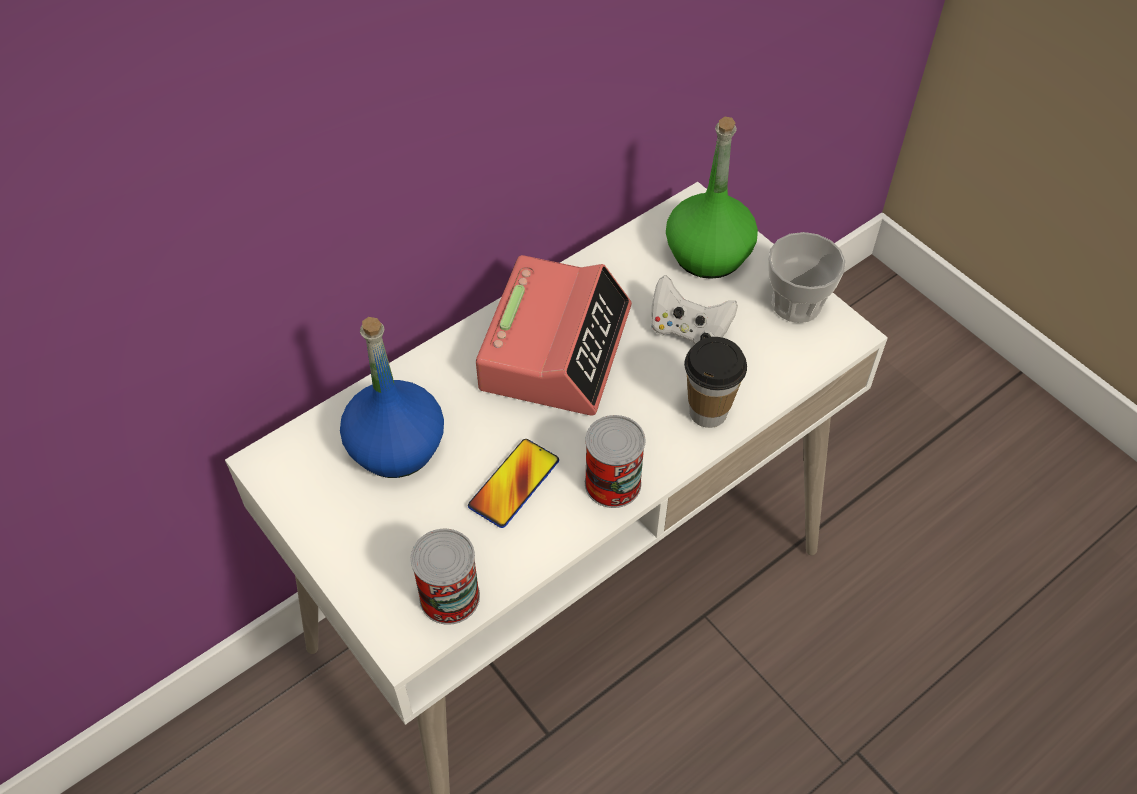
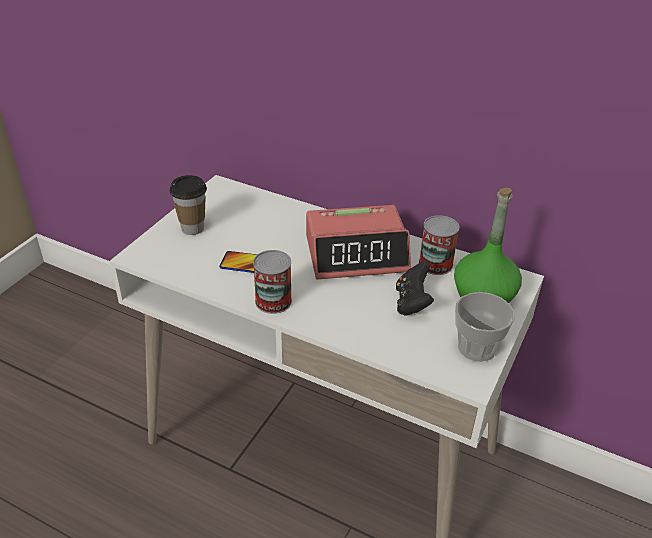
camera: 65 degrees right, 15 degrees down
(397, 446) = (252, 219): blue bottle -> none
(449, 596) = (168, 263): can -> can (435, 264)
(688, 330) = (412, 302): white game controller -> black game controller
(708, 412) = (352, 327): cup -> cup (193, 228)

